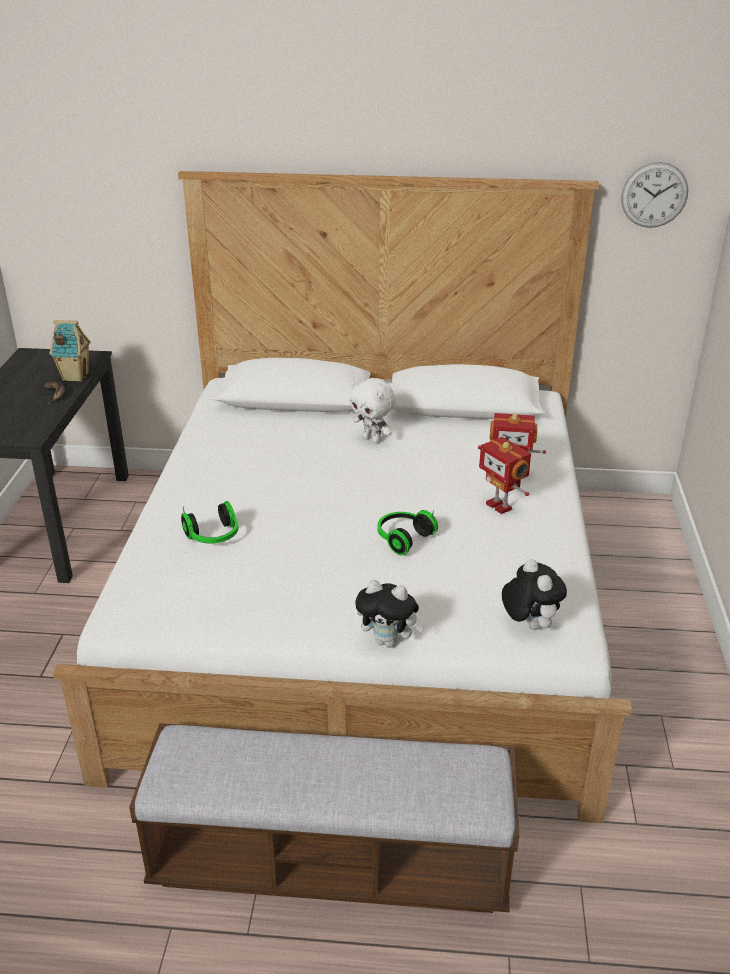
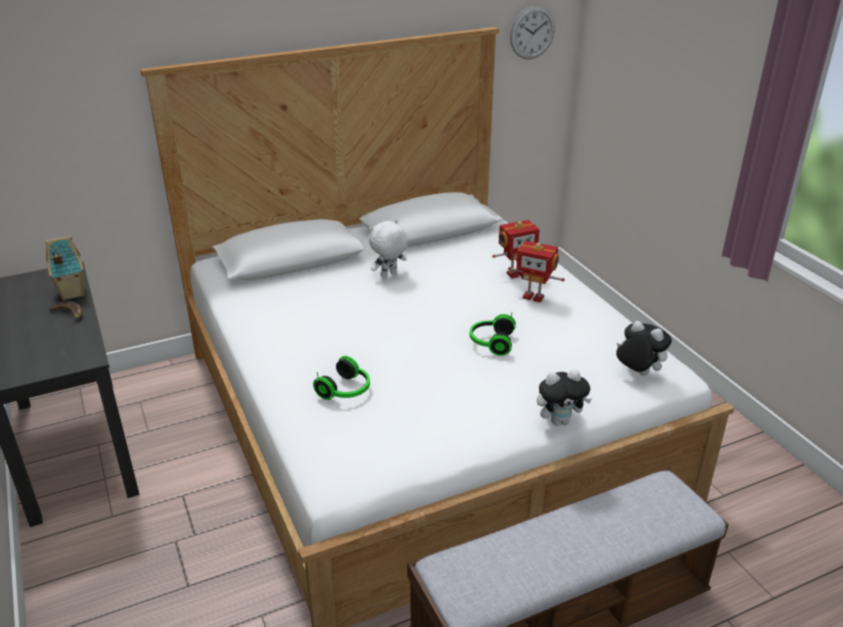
camera: 30 degrees left, 0 degrees up
(372, 439) = (389, 275): white plush toy -> white plush toy turned 135 degrees clockwise

